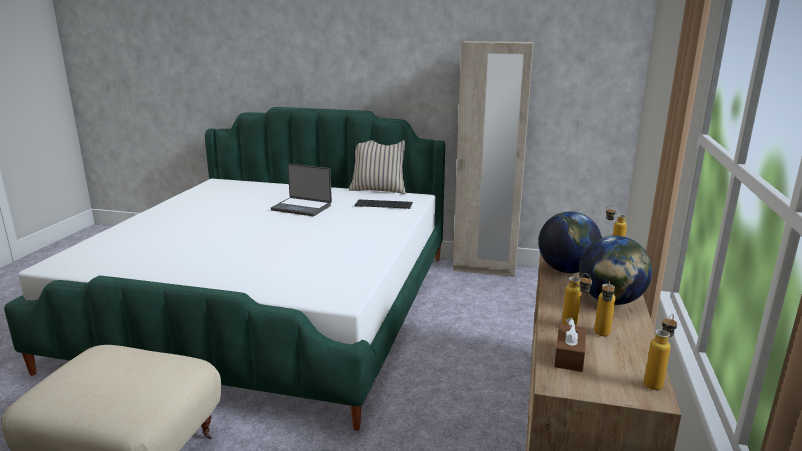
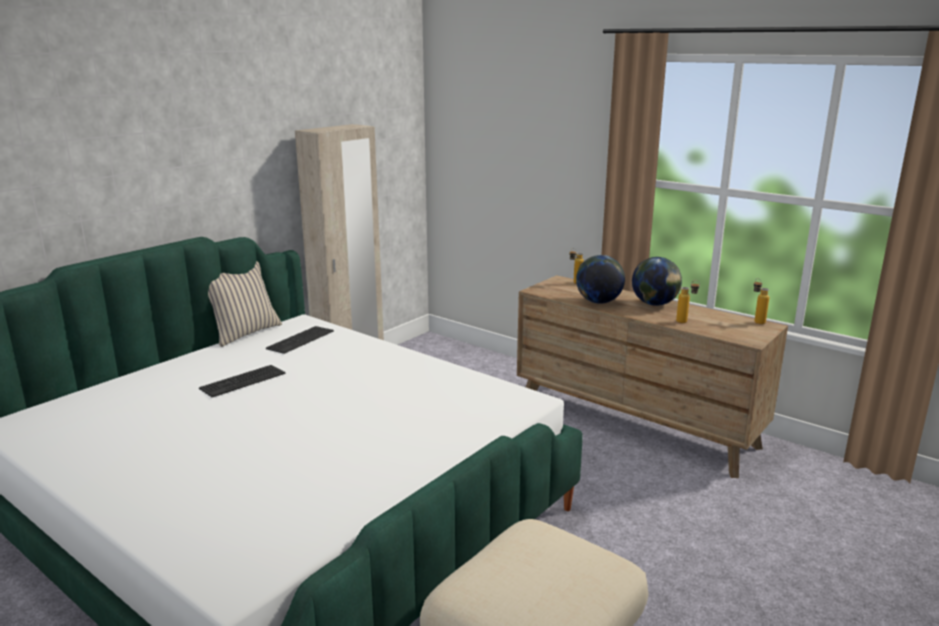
camera: 65 degrees left, 0 degrees up
(302, 207) = (242, 381): laptop -> keyboard
(569, 356) = (722, 331): brown tissue box -> none
(601, 336) = (700, 318): bottle -> none

